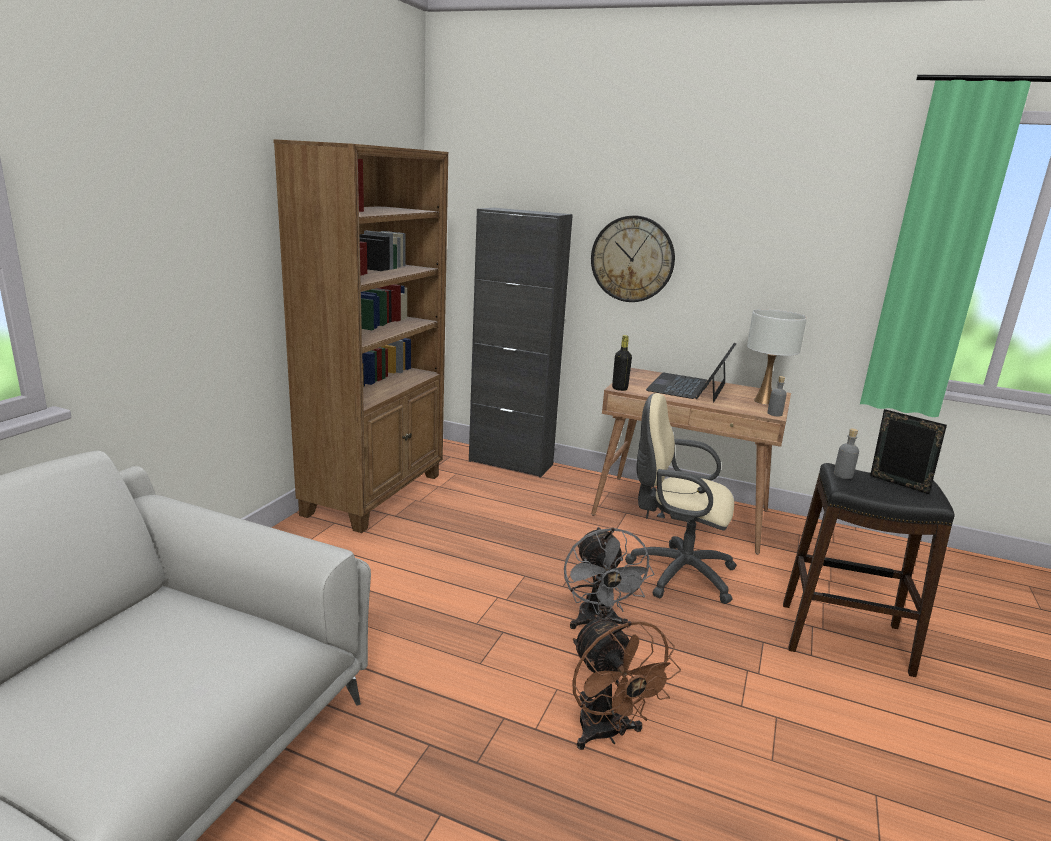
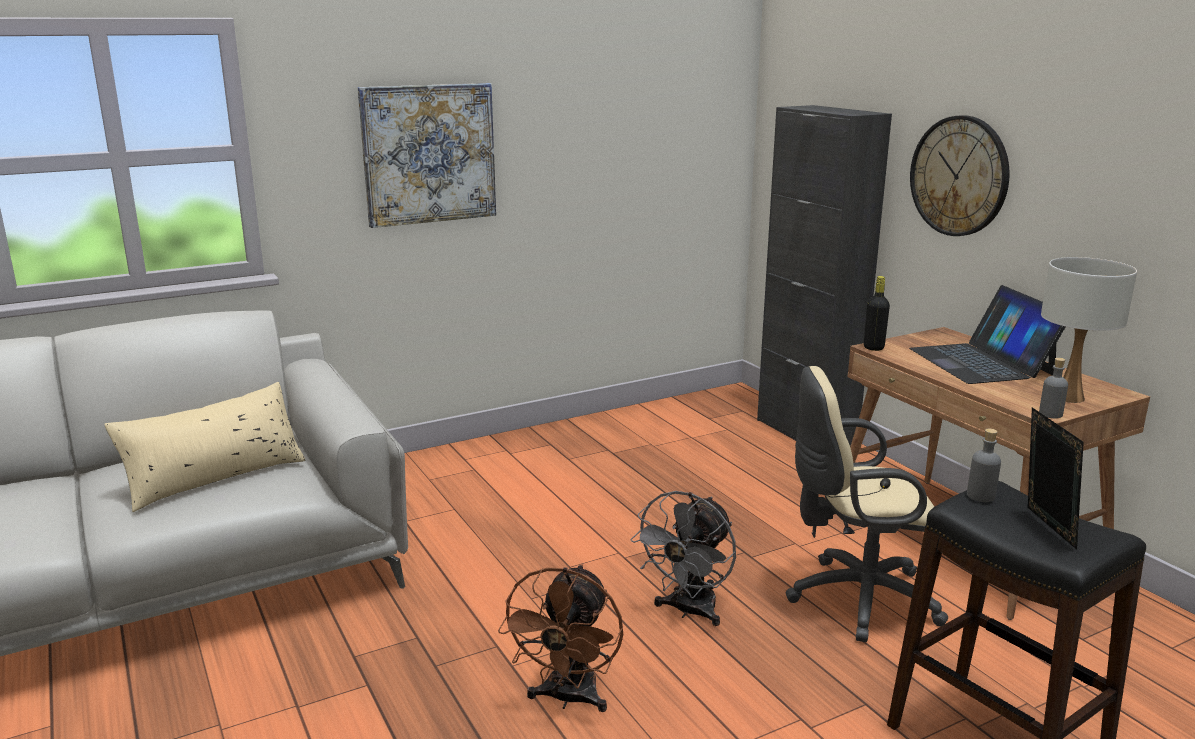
camera: 40 degrees right, 0 degrees up
(163, 669) = (215, 478): none -> beige pillow
(205, 254) = (429, 154): none -> picture
(376, 494) = (618, 429): brown bookcase -> none
(675, 572) = (855, 599): beige office chair -> beige office chair turned 60 degrees counterclockwise
(688, 387) = (982, 362): laptop -> laptop turned 75 degrees counterclockwise

